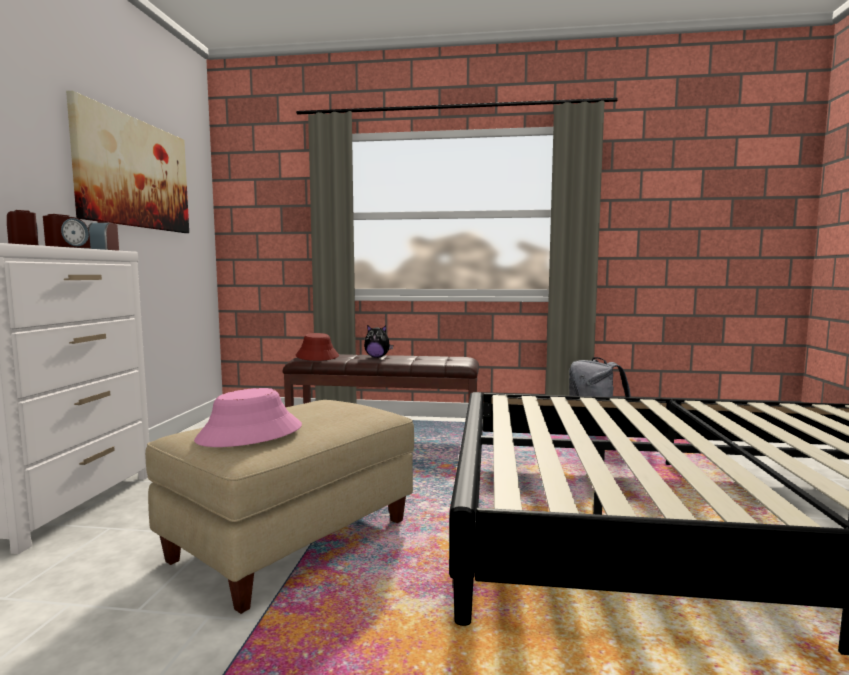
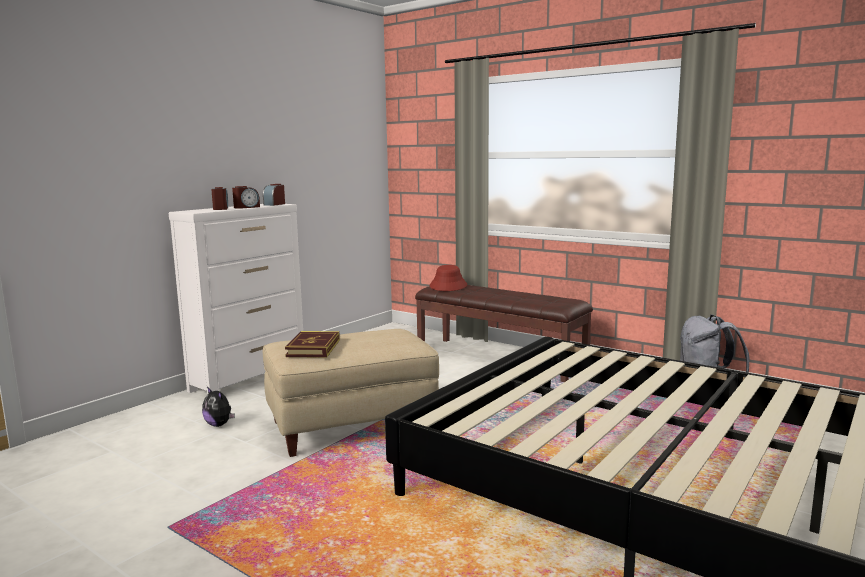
camera: 30 degrees right, 5 degrees up
(134, 173) = (310, 135): picture -> none
(250, 434) = (313, 348): pink hat -> book
(377, 357) = (496, 292): plush toy -> plush toy (219, 424)

